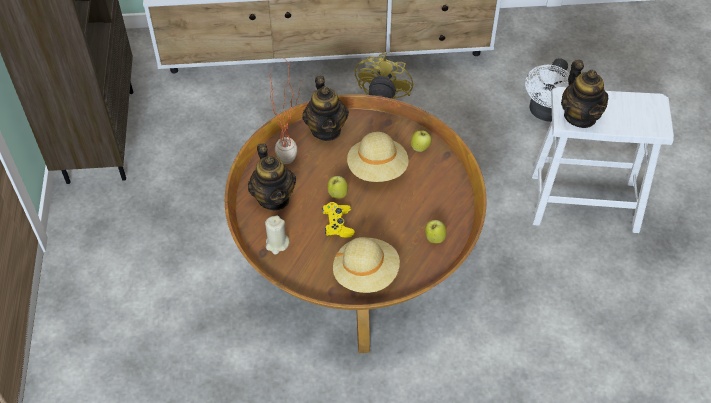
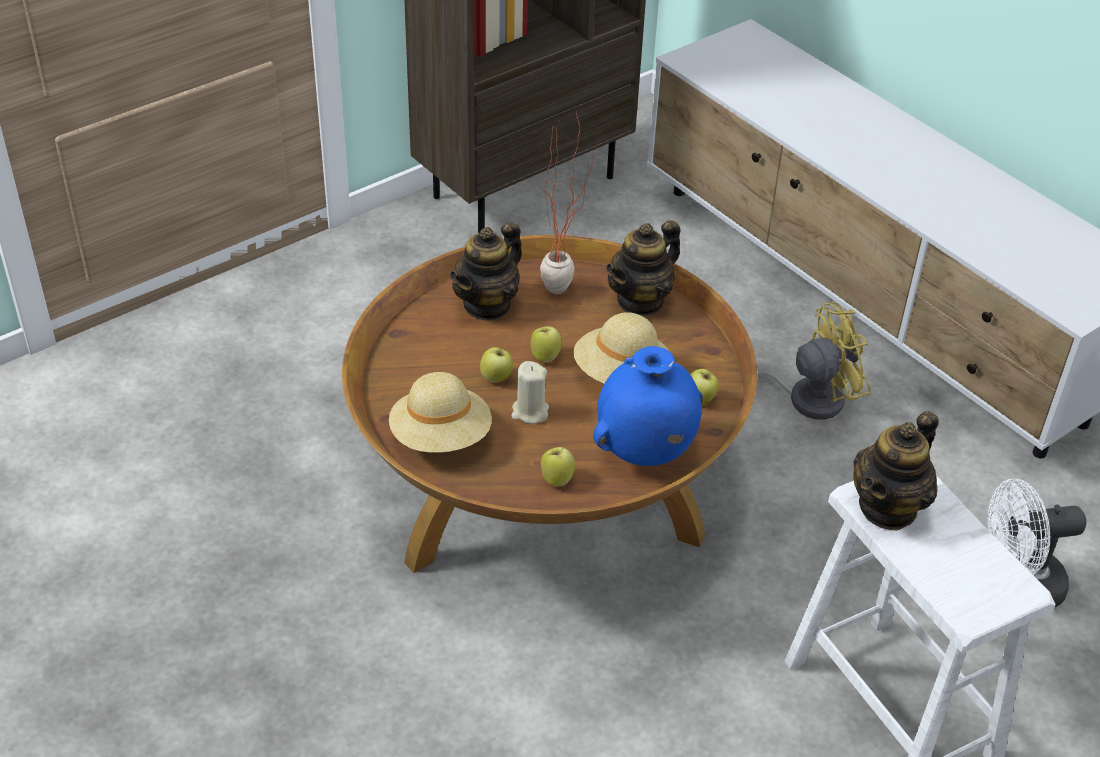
camera: 55 degrees right, 10 degrees down
(277, 244) = (419, 339): beige candle -> beige candle (530, 412)
(338, 224) = (496, 378): yellow game controller -> apple
(441, 191) = (644, 452): none -> blue vase

